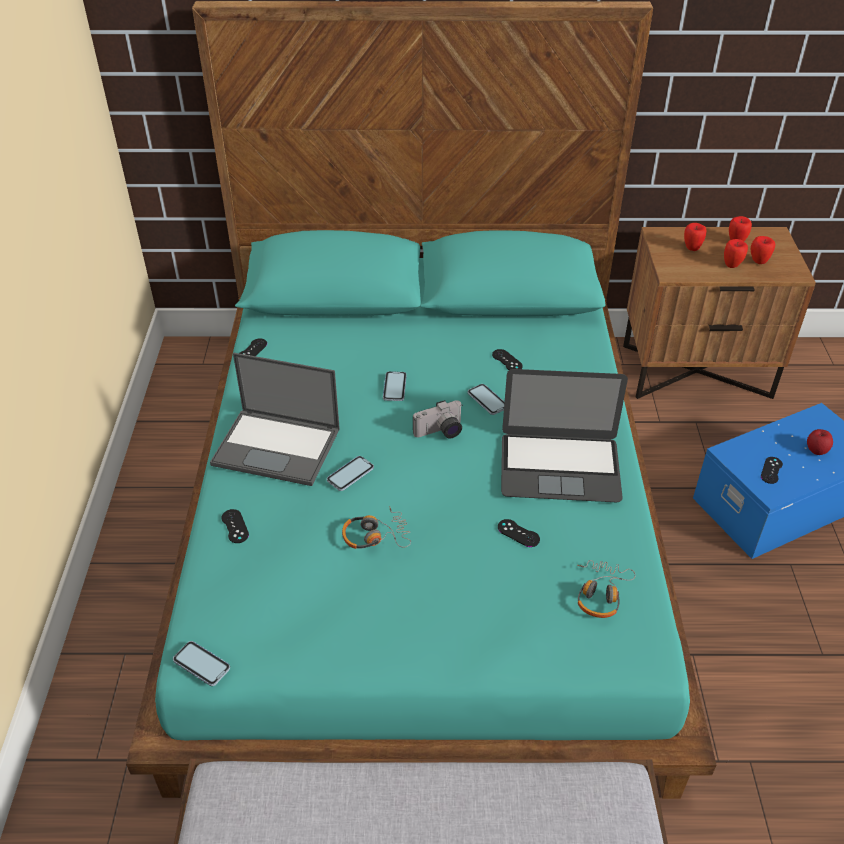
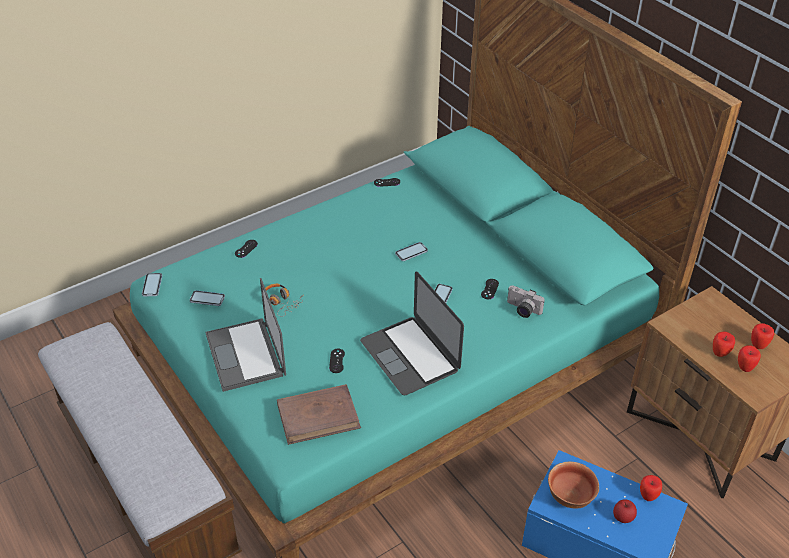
camera: 55 degrees right, 0 degrees up
(278, 446) = (316, 233): laptop -> laptop (246, 355)
(350, 474) = (319, 270): phone -> phone (207, 299)
(440, 432) = (389, 290): camera -> camera (522, 310)
(600, 593) = (318, 417): headphones -> brown book
(691, 248) = (715, 323): apple -> apple (648, 496)
(771, 470) = (571, 496): black game controller -> bowl

